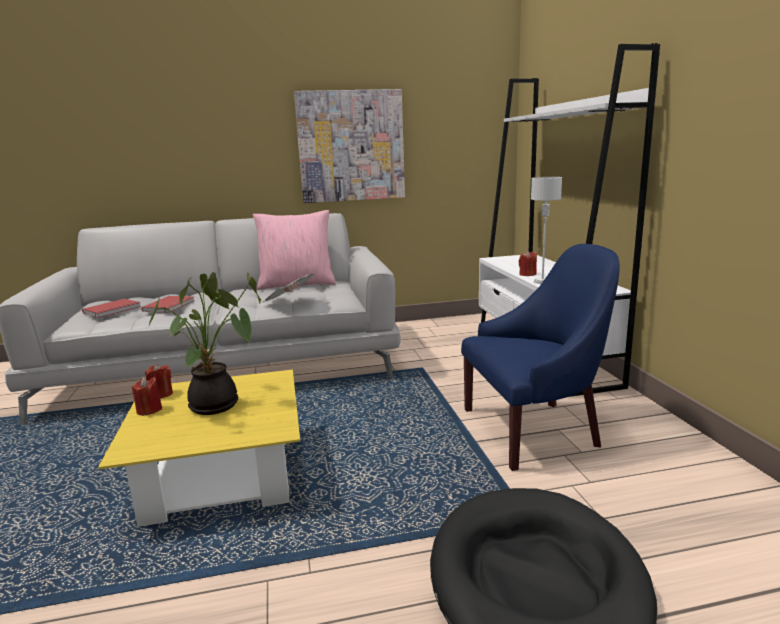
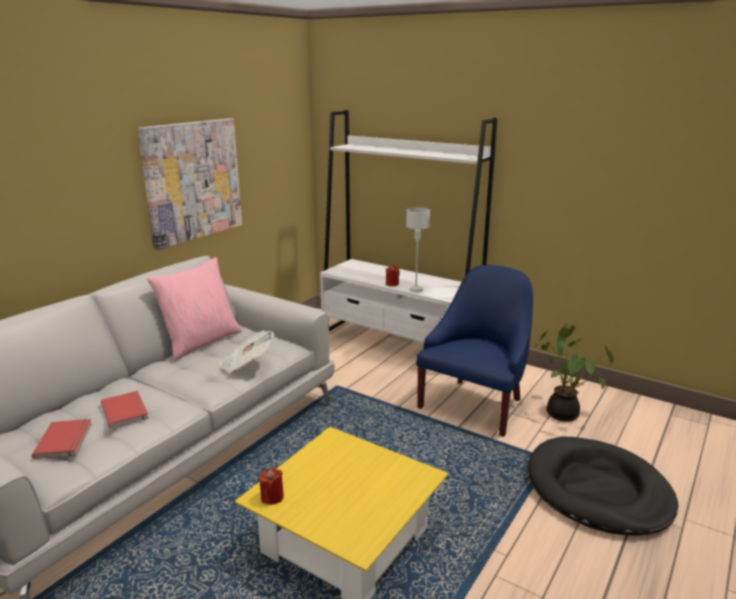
camera: 45 degrees left, 5 degrees up
(149, 410) = (296, 513): red candle -> none
(218, 406) = (343, 481): potted plant -> potted plant (564, 413)

